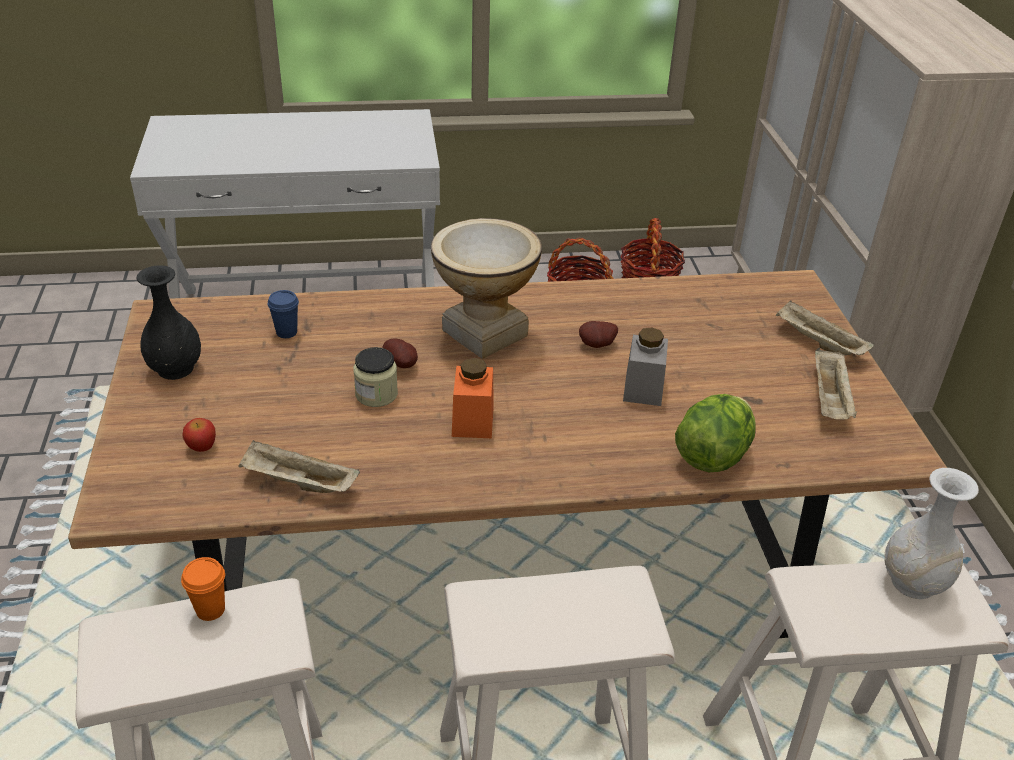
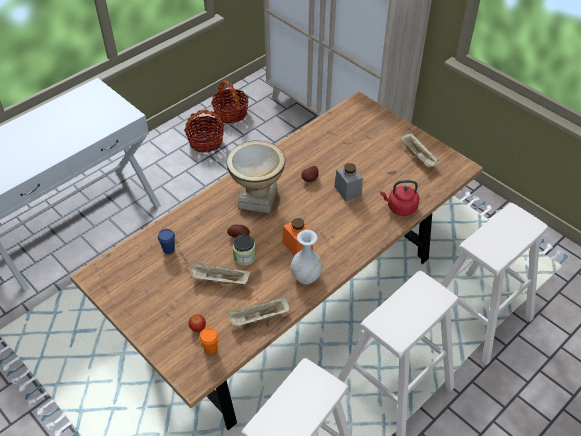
camera: 35 degrees left, 10 degrees up
(176, 369) = (139, 298): black vase -> none
(210, 609) = (287, 391): orange cup -> orange cup (210, 349)
(712, 456) = (400, 208): lettuce -> red kettle
(817, 343) = (391, 130): beige tray -> beige tray (219, 280)
(913, 583) = (507, 221): white vase -> white vase (306, 276)

